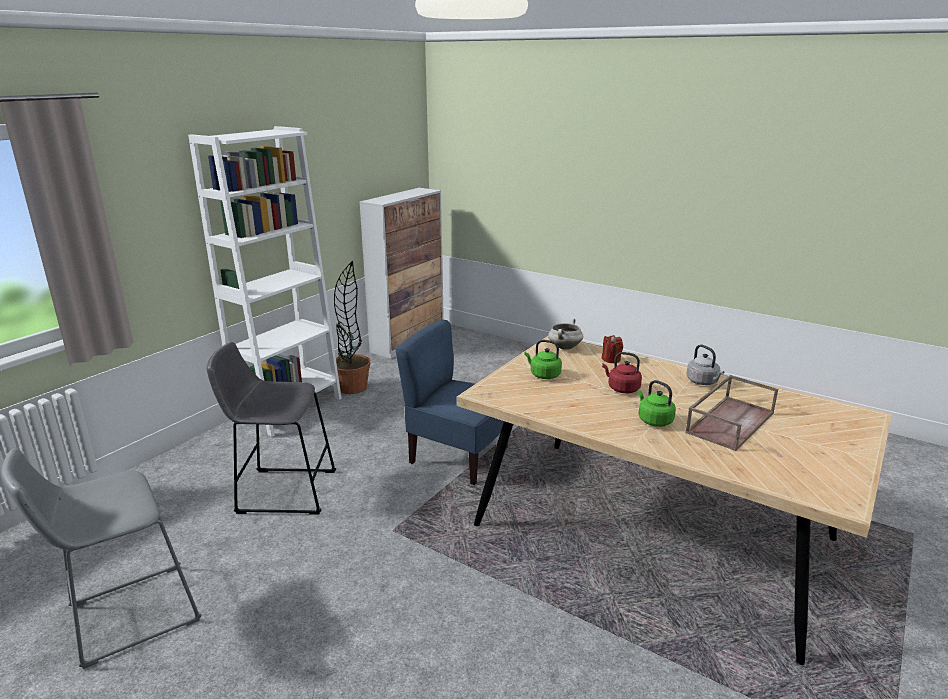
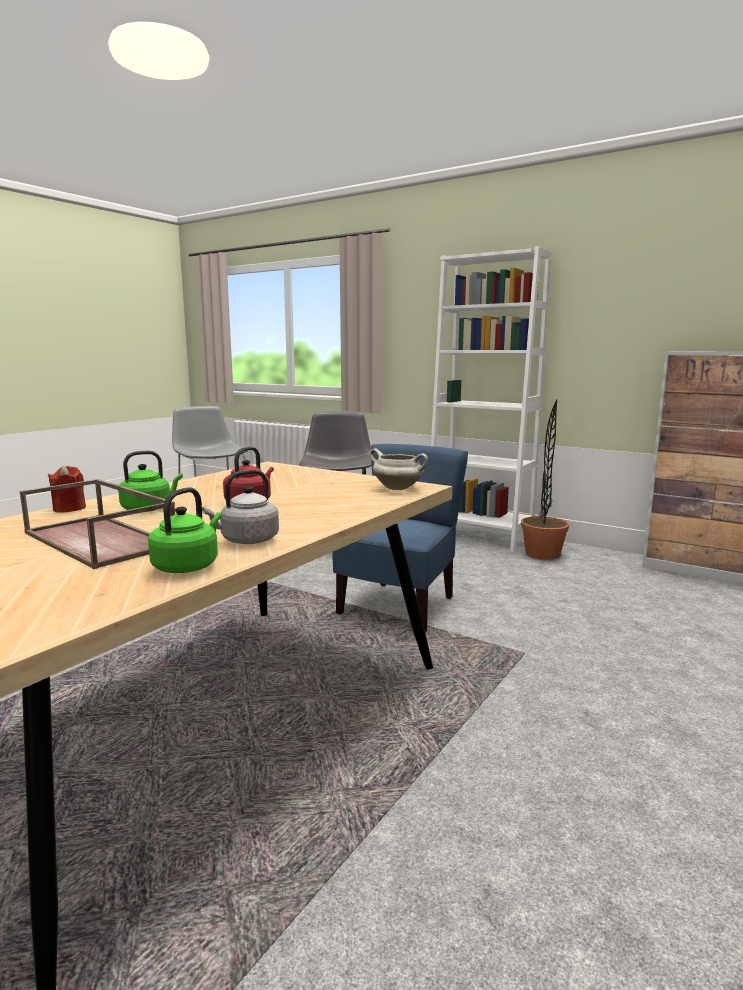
camera: 90 degrees right, 10 degrees down
(543, 375) = (306, 480): green kettle -> green kettle (188, 566)
(611, 359) = (352, 503): red candle -> red candle (69, 509)

